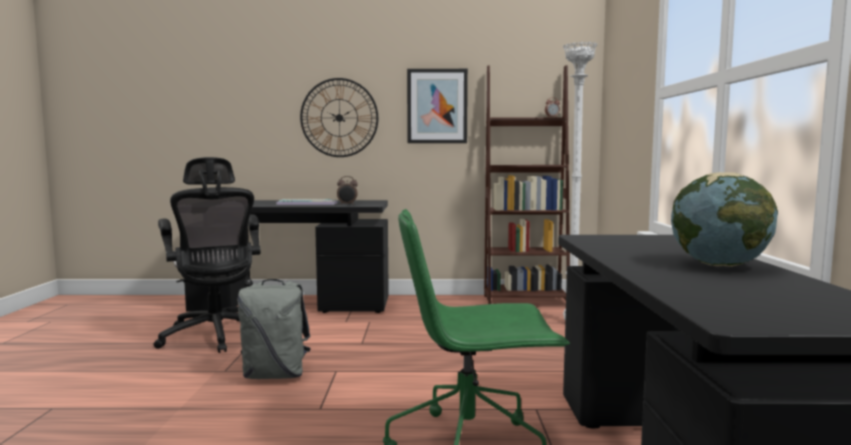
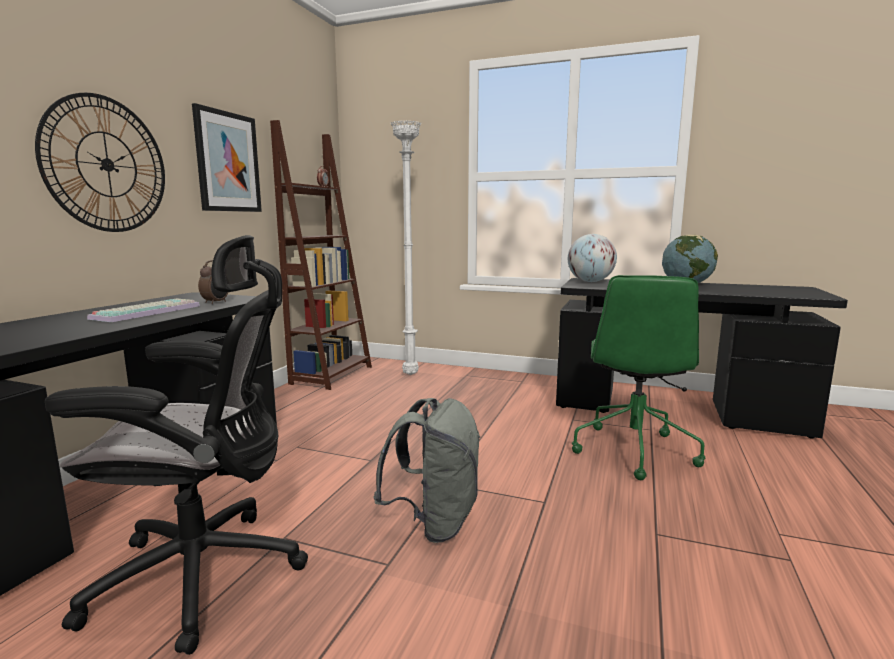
camera: 70 degrees left, 5 degrees up
(642, 239) = (590, 282): none -> globe

